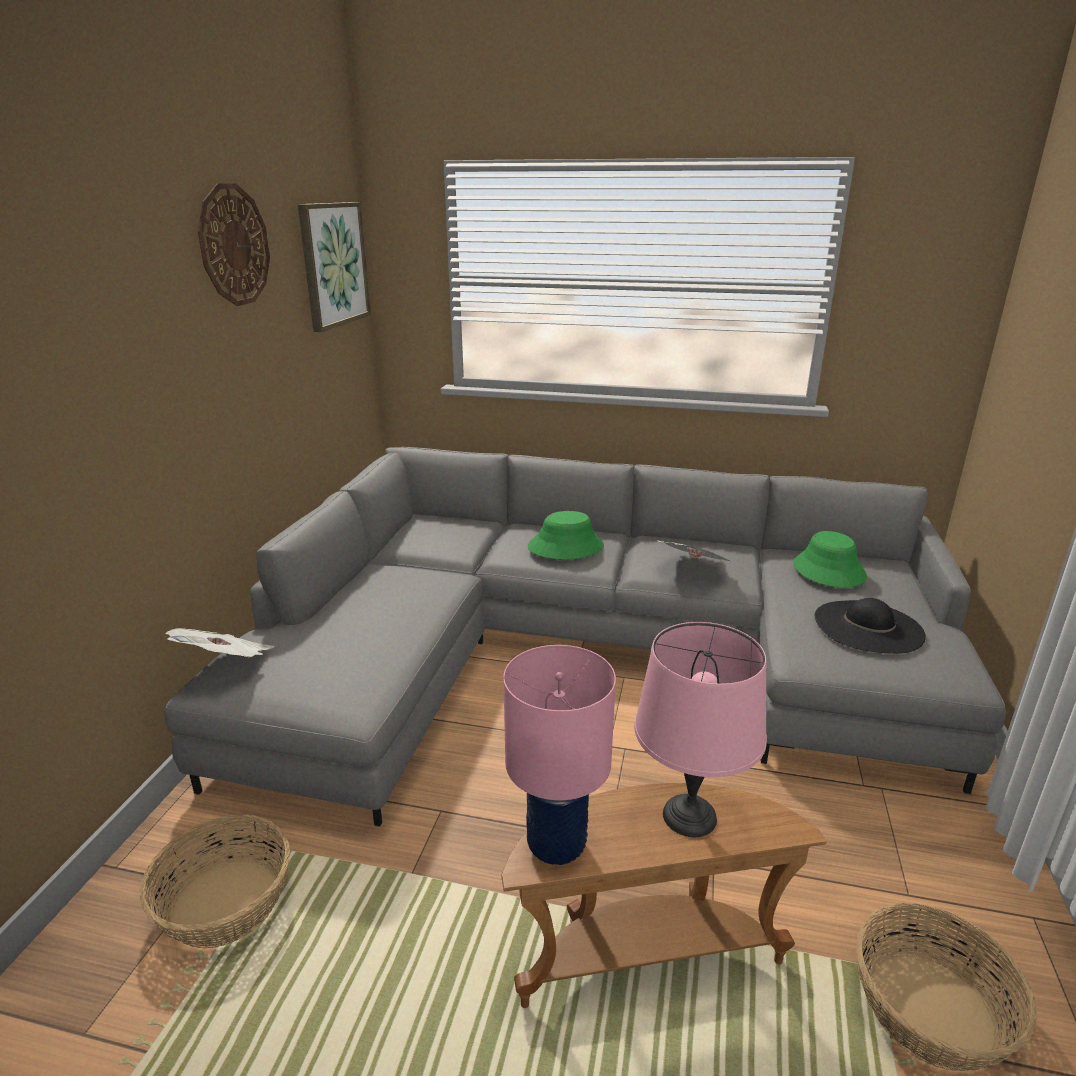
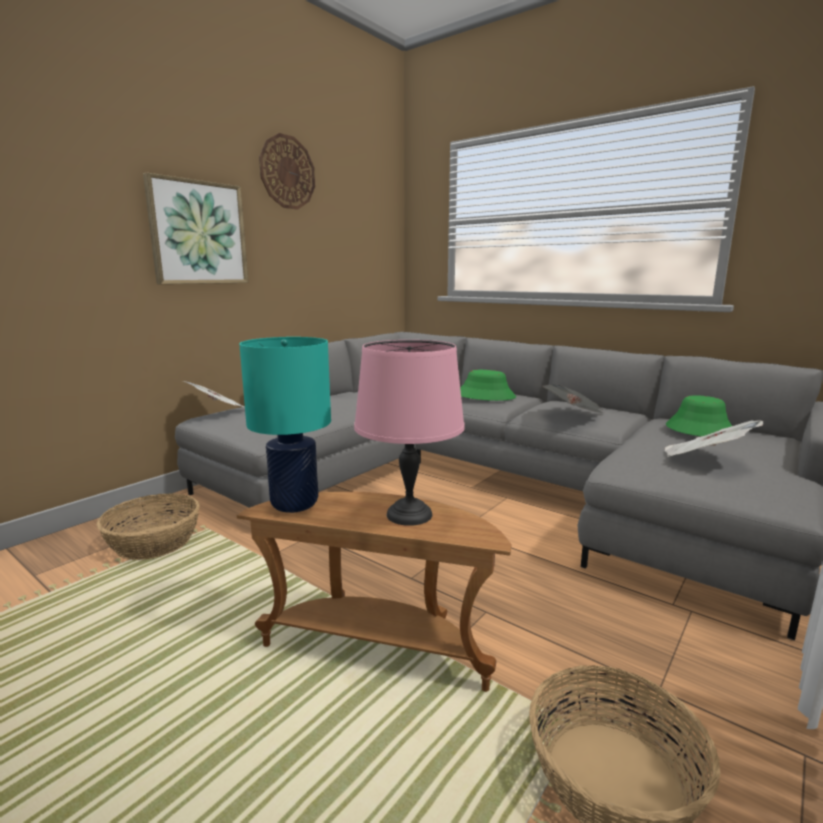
camera: 25 degrees right, 10 degrees down
(333, 264) = (371, 207): picture -> picture (198, 233)
(558, 847) = (295, 506): pink table lamp -> turquoise table lamp
(868, 626) = (704, 460): black hat -> newspaper

